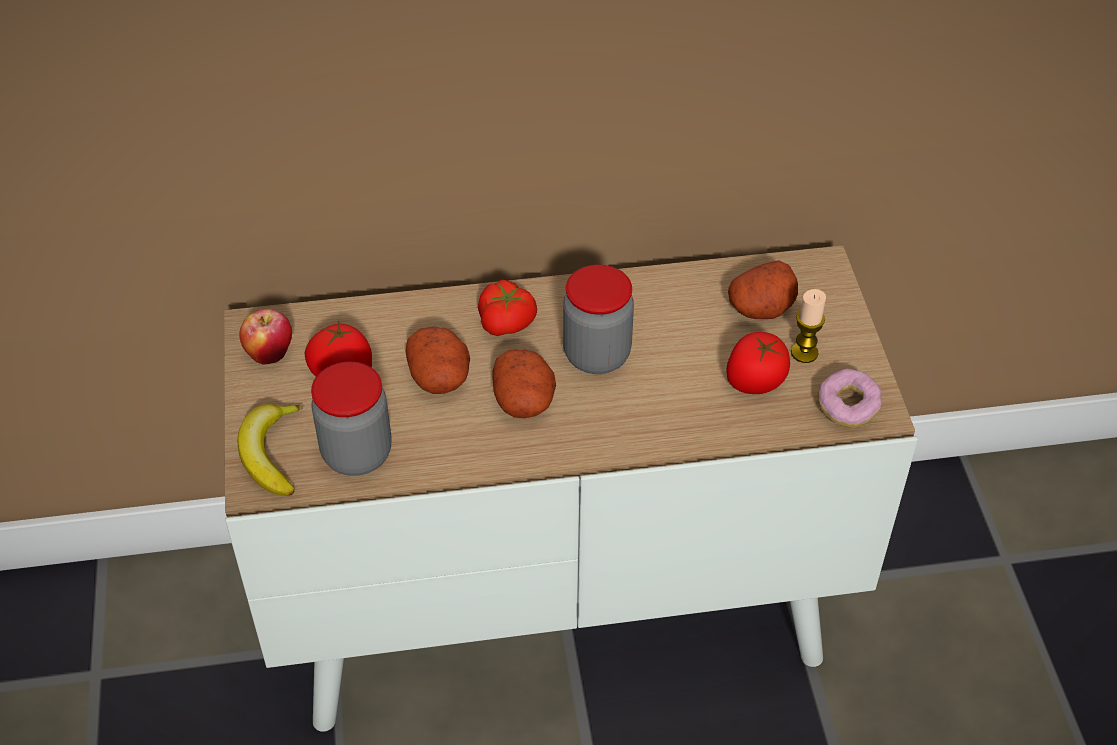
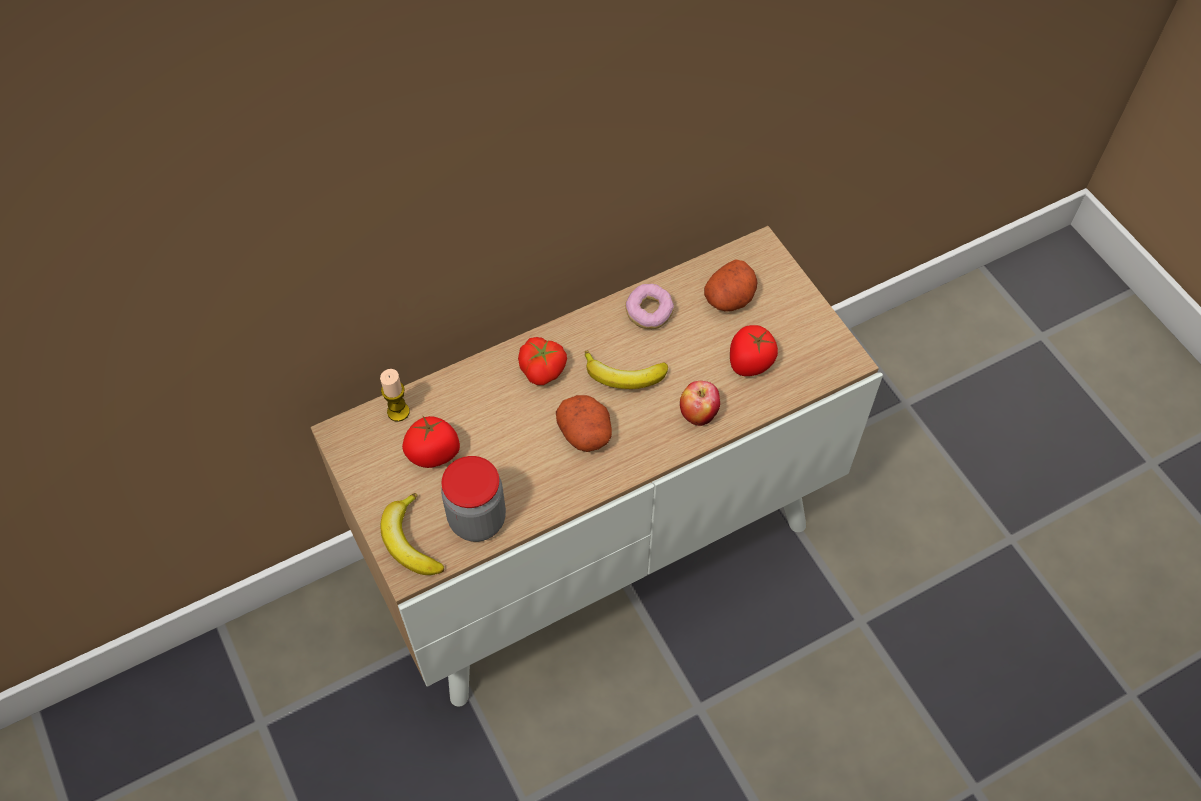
camera: 20 degrees left, 10 degrees up
(270, 354) = (367, 455): apple -> apple (698, 414)
(440, 377) = (512, 433): potato -> none
(597, 355) = (624, 377): jar -> banana
(804, 353) = (776, 327): candle -> candle (398, 412)
(847, 408) = (824, 364): donut -> donut (649, 313)

